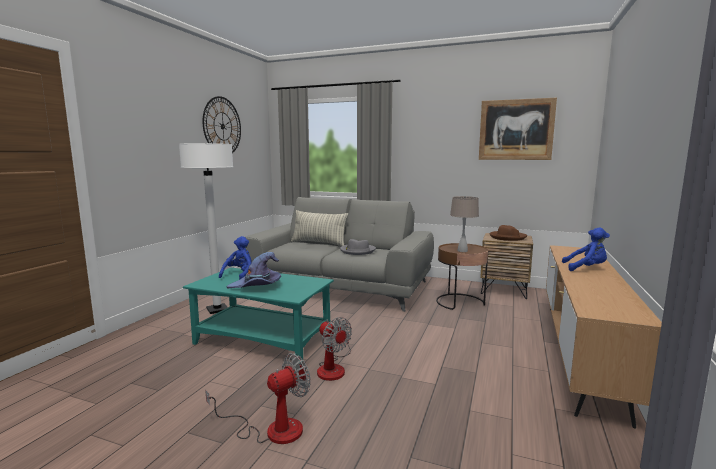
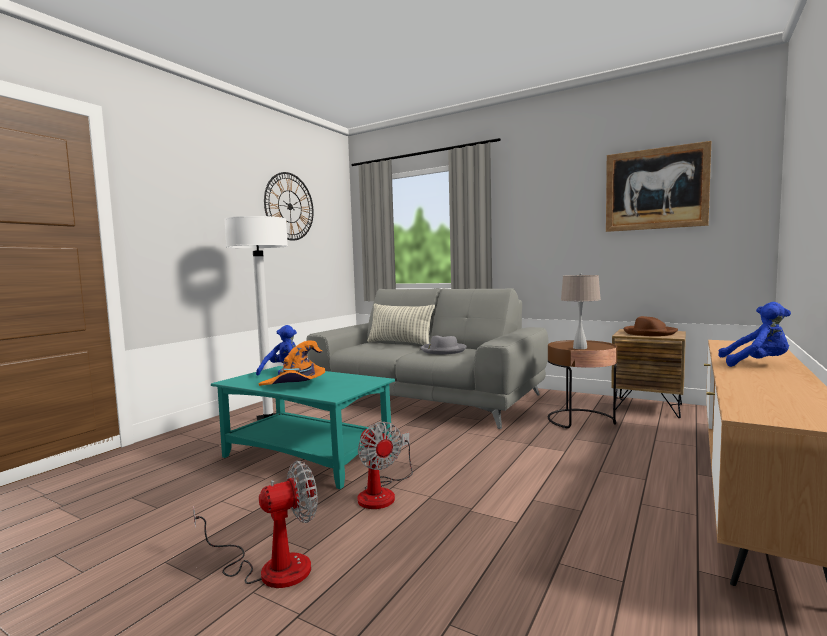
camera: 10 degrees right, 5 degrees down
(257, 286) = (295, 384): purple hat -> orange hat

